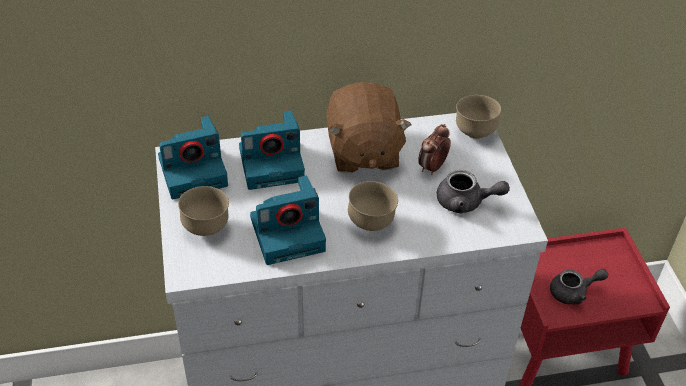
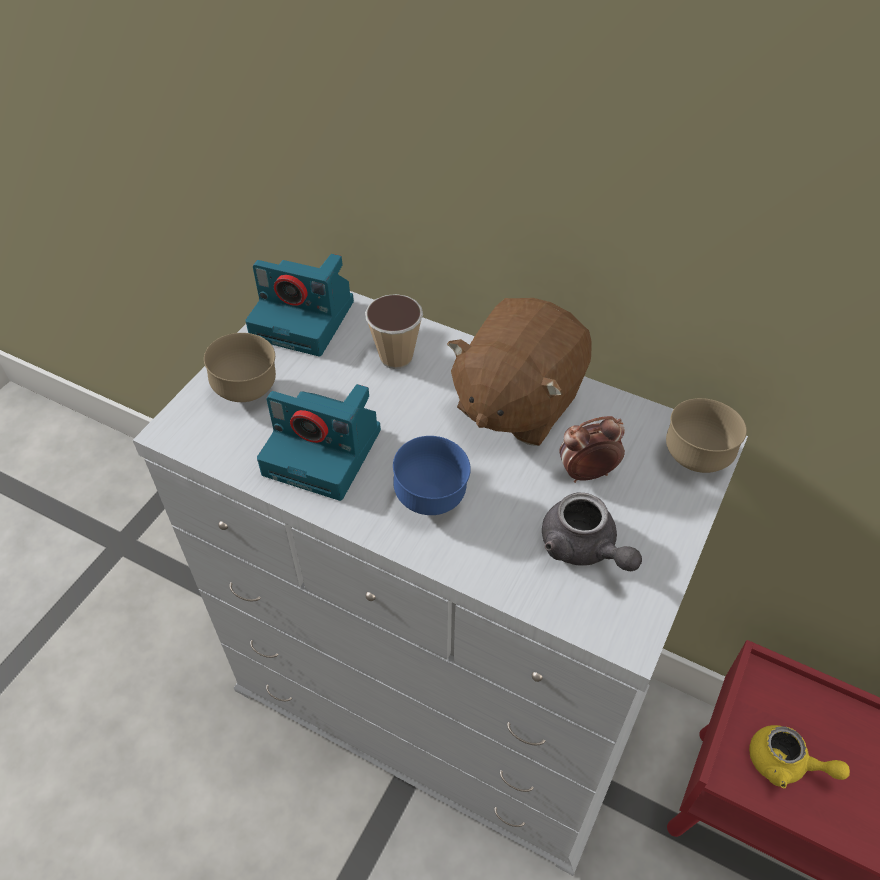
camera: 40 degrees right, 5 degrees up
(273, 163) = (396, 357): camera -> cup
(371, 223) = (431, 500): brown bowl -> blue bowl
(573, 292) = (785, 764): grey teapot -> yellow teapot

